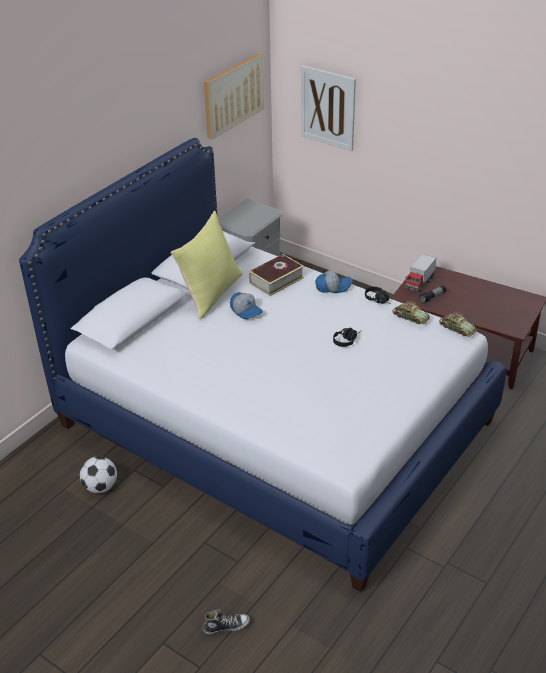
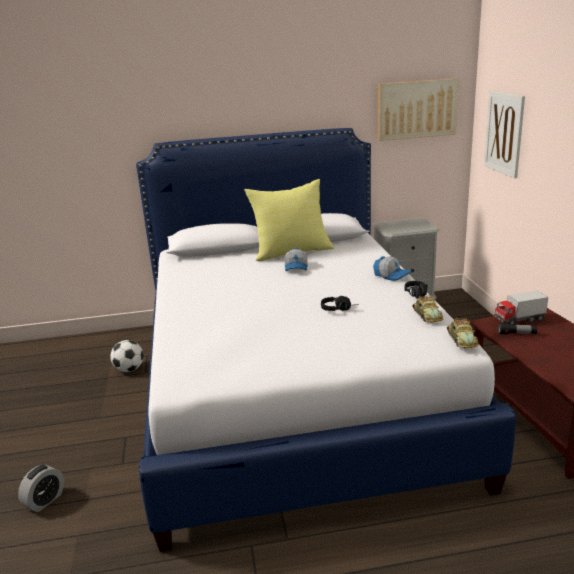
camera: 45 degrees right, 15 degrees down
(226, 626) = (45, 501): shoe -> alarm clock
(276, 280) = (352, 259): book -> none

